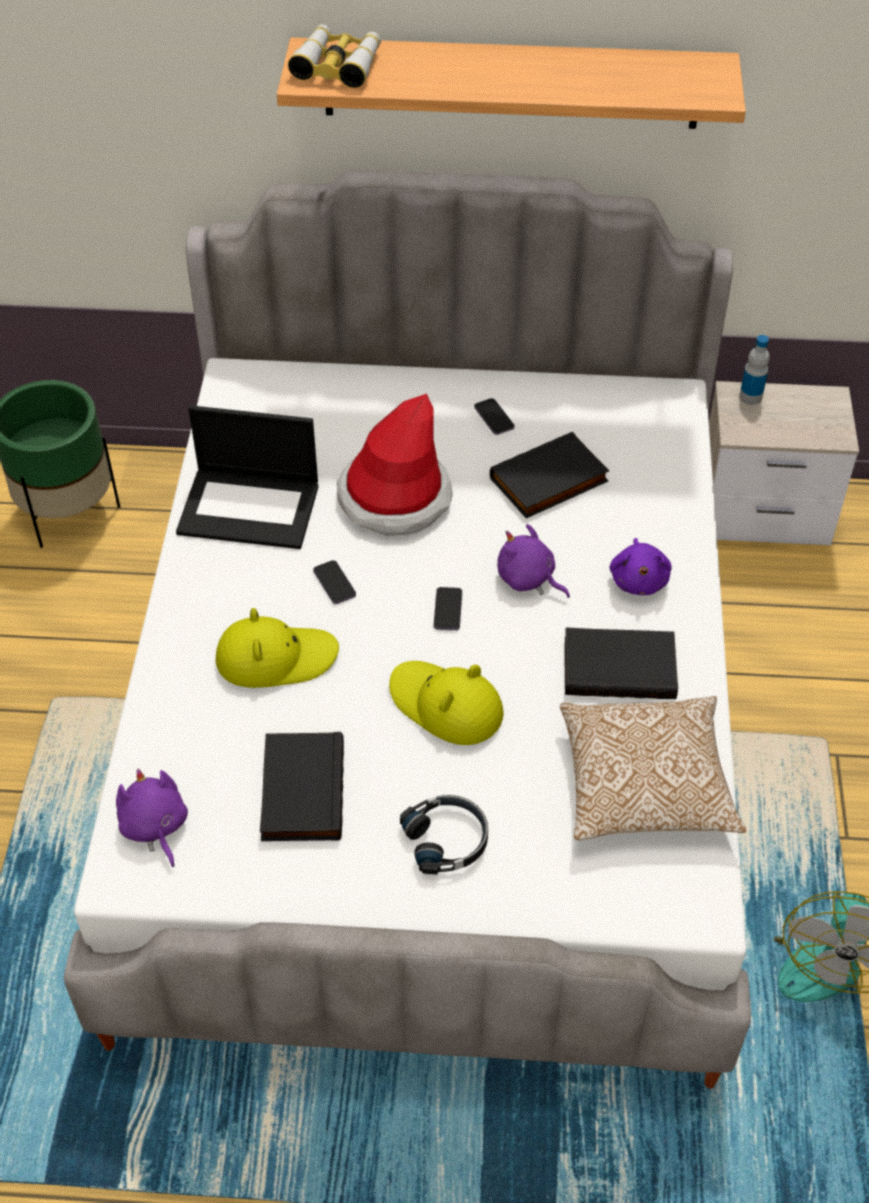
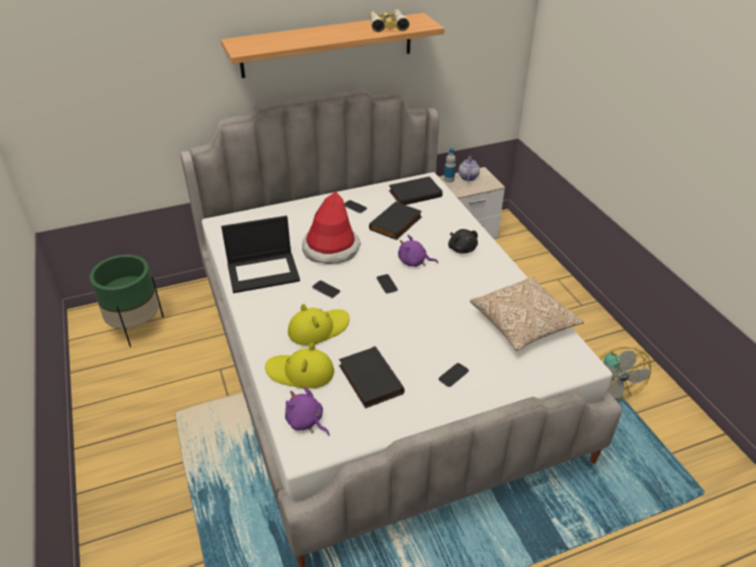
camera: 25 degrees left, 10 degrees down
(338, 65) = (252, 43): binoculars -> binoculars (387, 25)
(446, 705) = (413, 322): yellow hat -> yellow hat (300, 372)
(447, 839) = (453, 375): black headphones -> phone
(620, 666) = (478, 282): black book -> black book (415, 193)
(639, 579) = (461, 248): purple plush toy -> black plush toy
(795, 402) = (468, 177): none -> teapot

